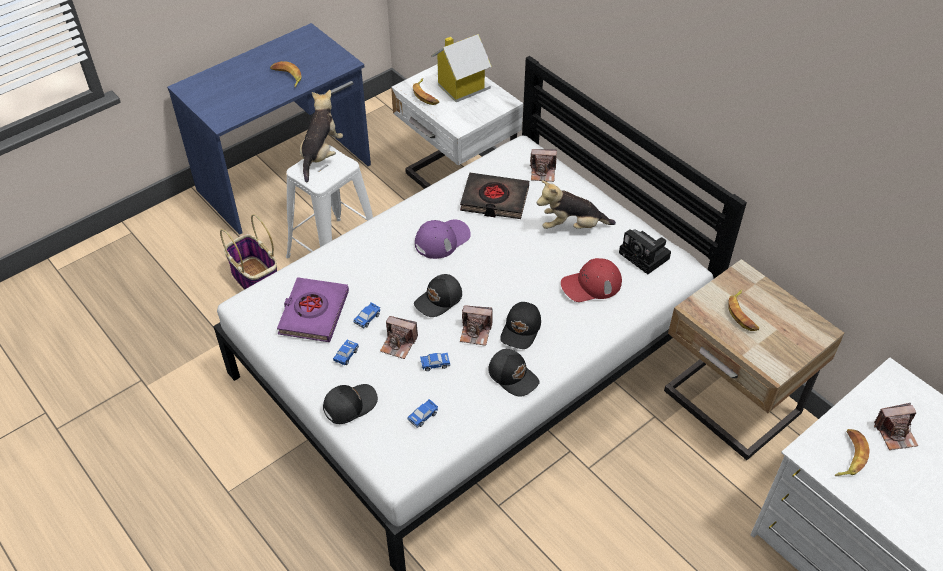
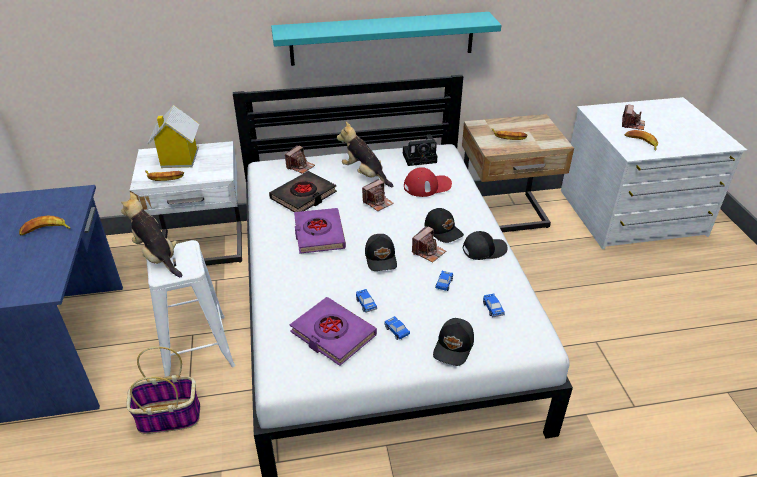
camera: 60 degrees left, 10 degrees down
(349, 405) = (454, 347): black cap -> black cap turned 150 degrees counterclockwise
(398, 344) = (408, 296): camera -> camera (378, 202)
(442, 239) = (319, 234): purple cap -> purple book
(572, 226) = (365, 175): plush toy -> plush toy turned 105 degrees clockwise
(591, 284) = (427, 186): red cap -> red cap turned 120 degrees counterclockwise
(677, 99) = (382, 38): none -> turquoise shelf

